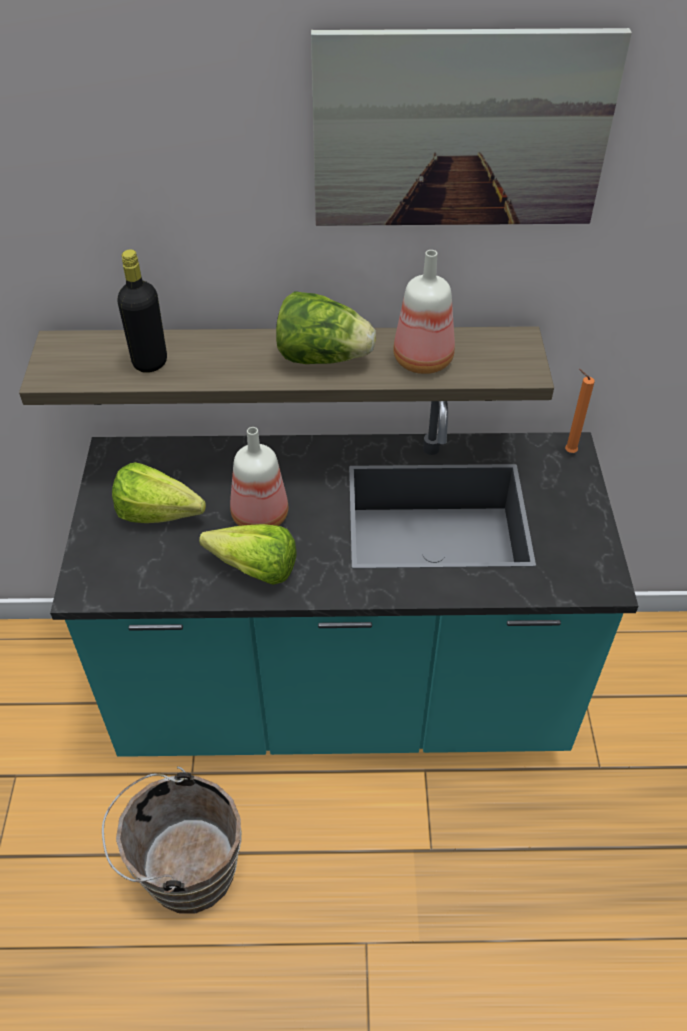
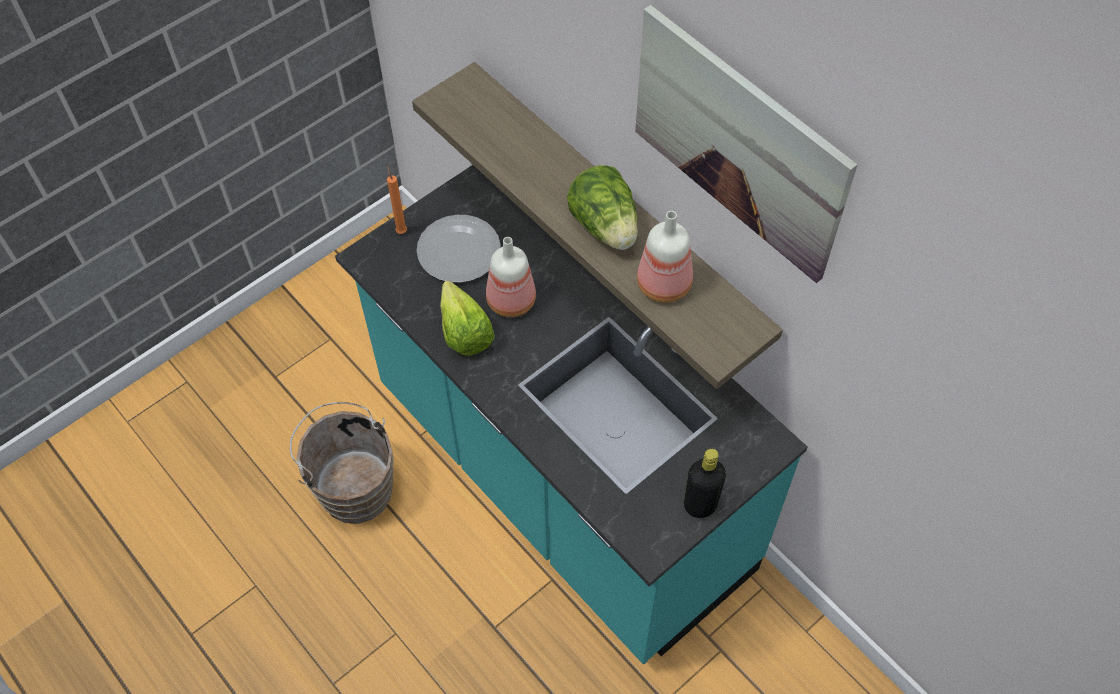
camera: 50 degrees right, 10 degrees up
(150, 362) = (503, 140): black bottle -> black bottle (700, 505)
(164, 517) = (459, 250): lettuce -> plate
(568, 451) = (767, 444): orange candle -> orange candle (401, 230)

